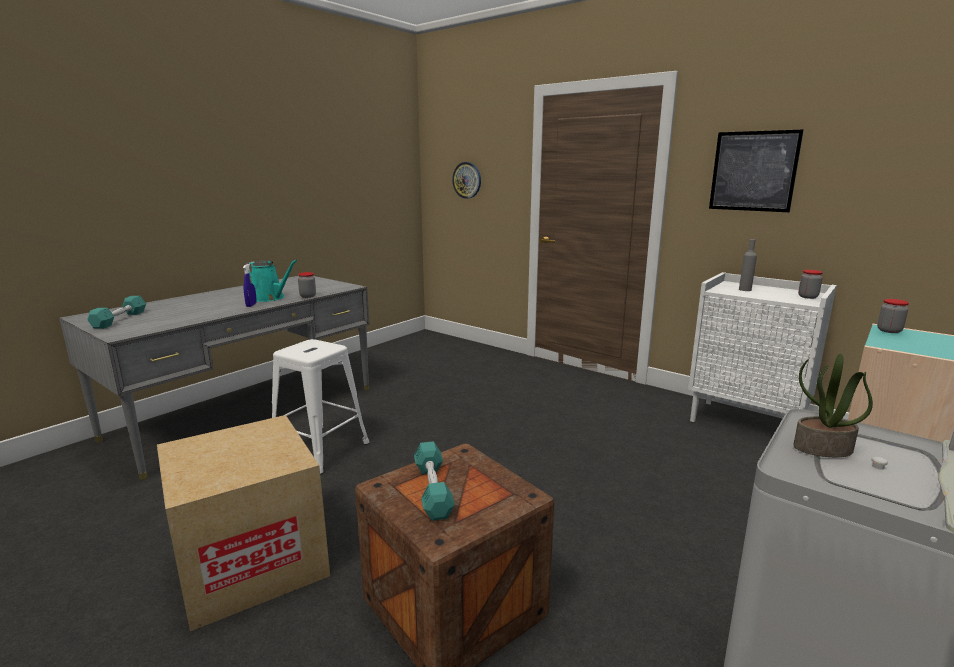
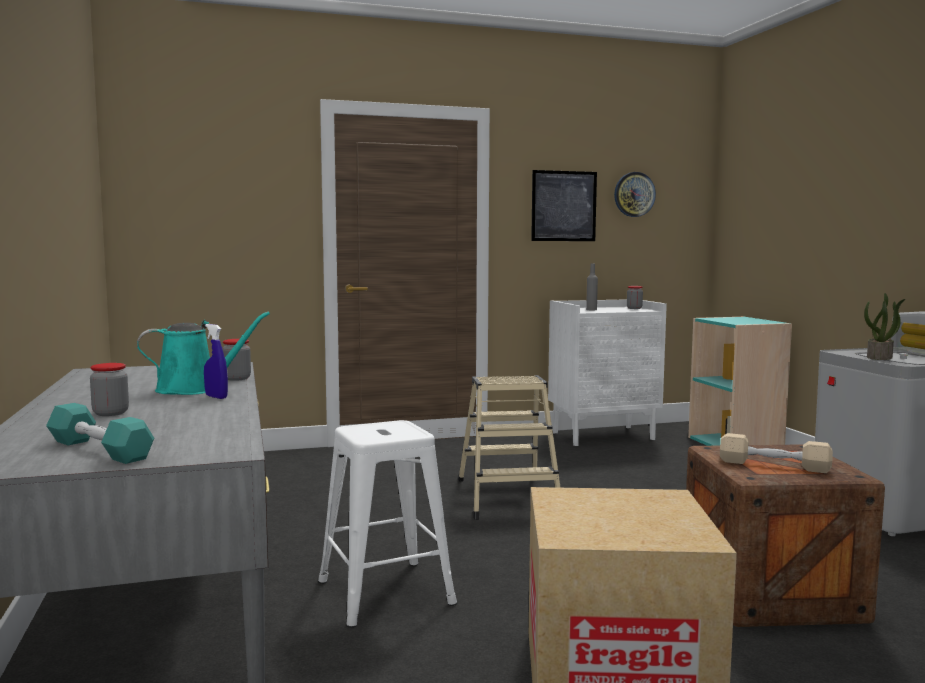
camera: 55 degrees left, 10 degrees down
(433, 489) = (774, 465): turquoise dumbbell -> beige dumbbell
(467, 180) = (209, 215): wall clock -> wall clock (634, 194)
(523, 432) = (507, 496): none -> beige step ladder
(889, 331) = (713, 319): jar -> jar (110, 413)

